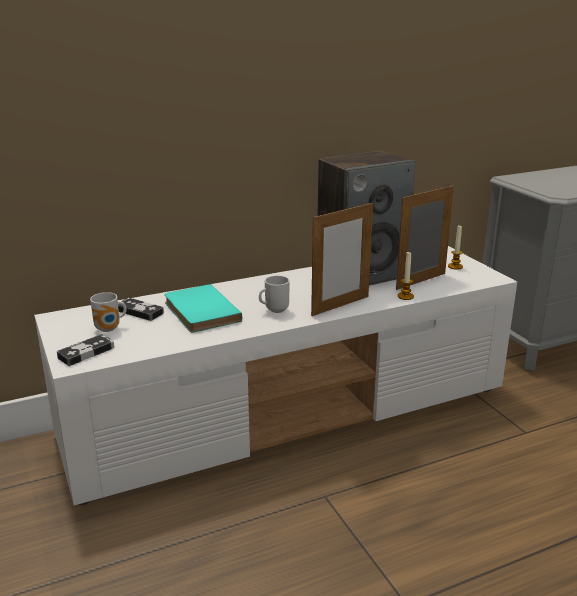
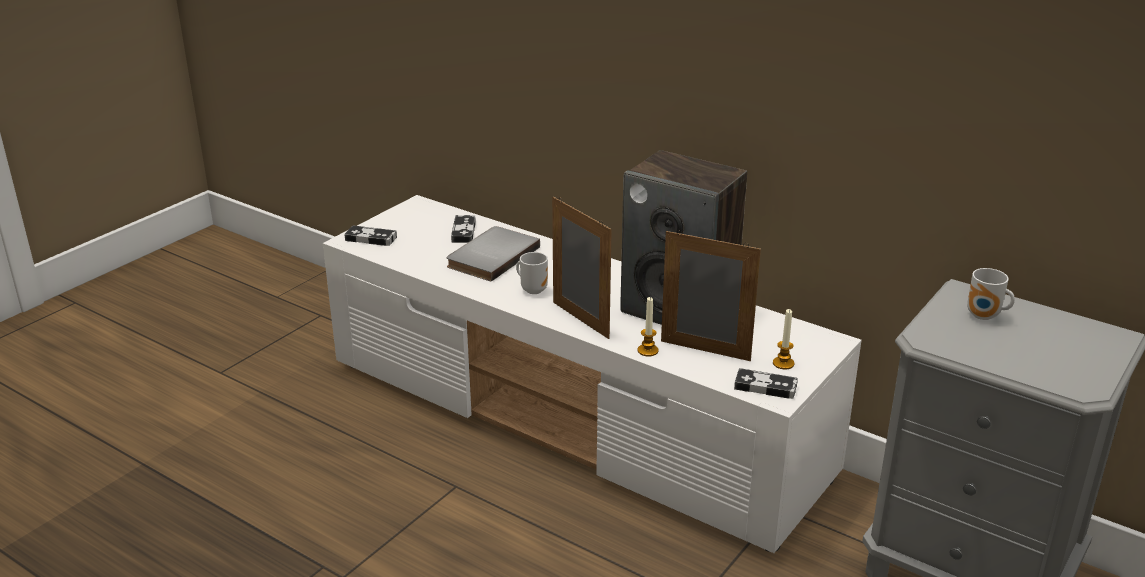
camera: 60 degrees right, 5 degrees up
(109, 329) = (419, 232): mug -> mug (984, 317)
(199, 312) = (490, 256): turquoise book -> grey book
(340, 306) = (580, 320): picture frame -> picture frame turned 150 degrees counterclockwise
(479, 278) = (765, 387): none -> game controller

